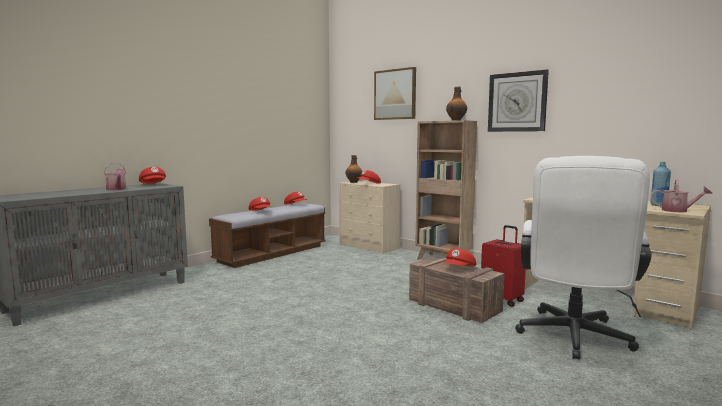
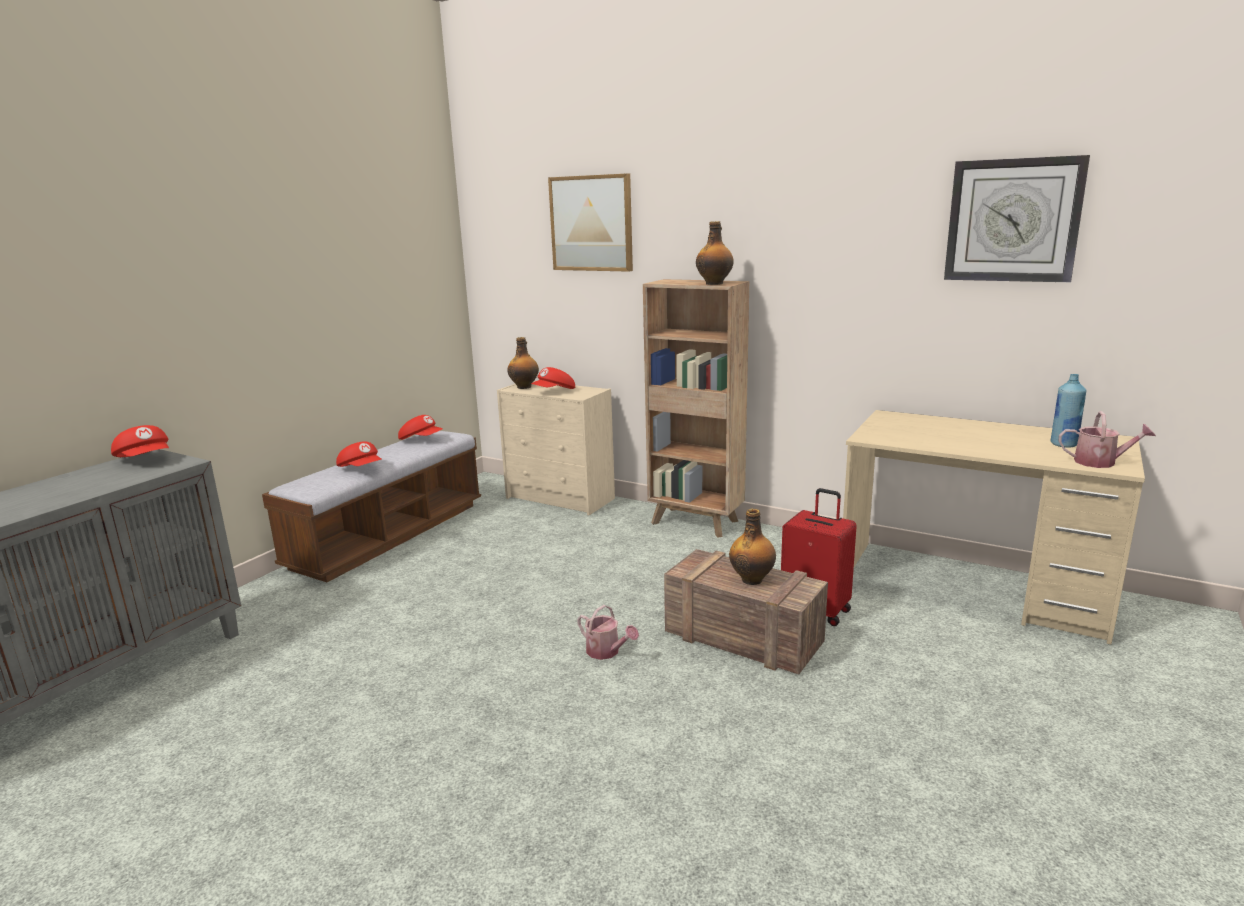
camera: 10 degrees left, 10 degrees up
(117, 189) = (72, 491): watering can -> watering can (607, 652)
(459, 269) = (752, 579): red cap -> bottle
(517, 102) = (821, 250): wall clock -> wall clock (1013, 220)
(573, 339) = (947, 692): white office chair -> none

